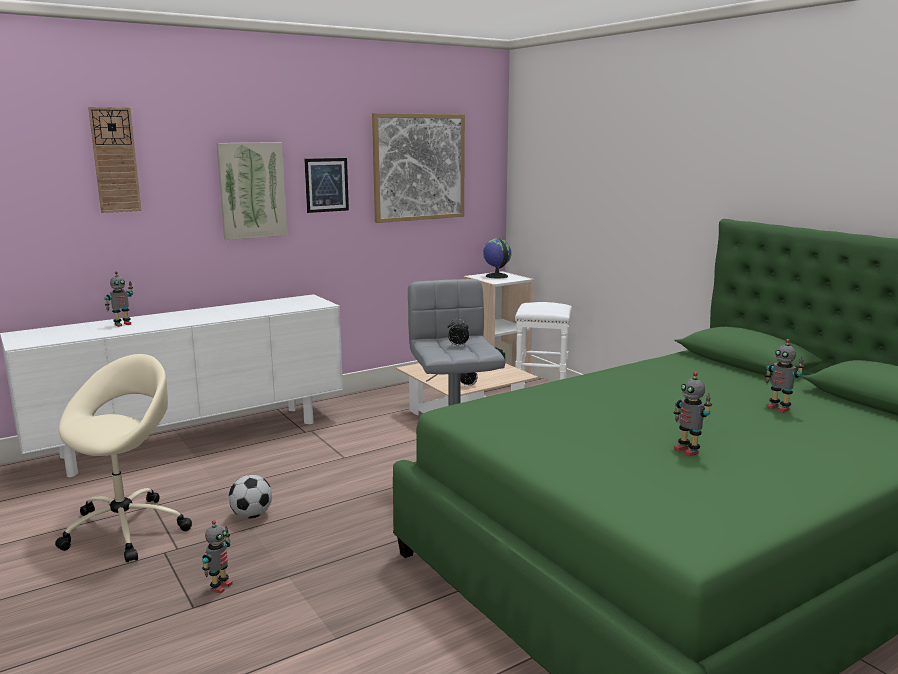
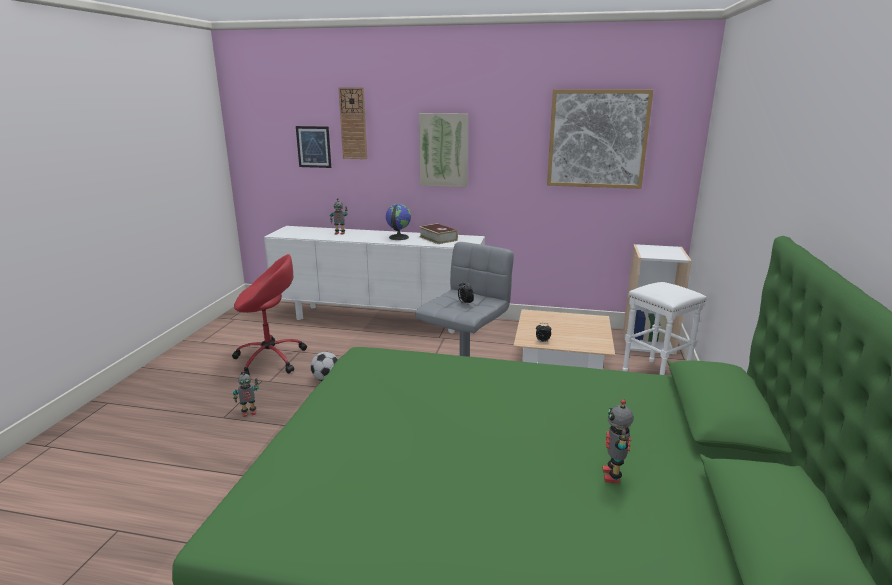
camera: 45 degrees right, 5 degrees up
(128, 528) = (271, 359): beige office chair -> red office chair
(270, 305) = (438, 238): none -> book
(326, 185) = (505, 149): picture -> picture (313, 147)
(496, 276) = (661, 250): globe -> globe (398, 237)
(687, 450) = (420, 465): toy robot -> none

